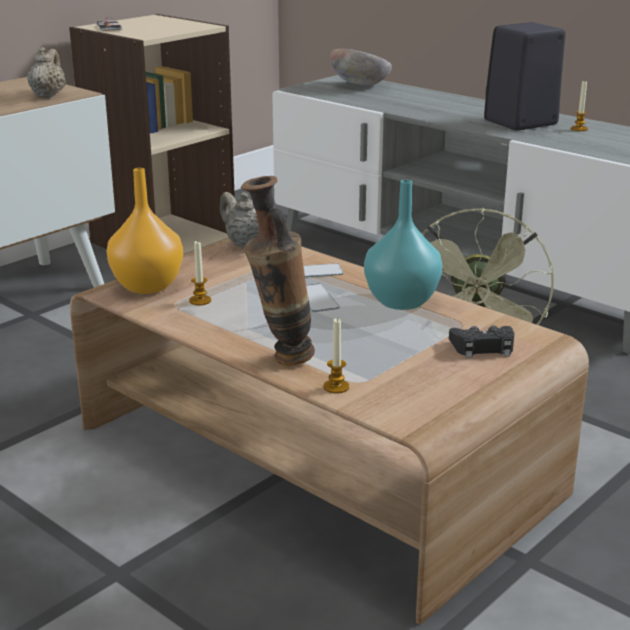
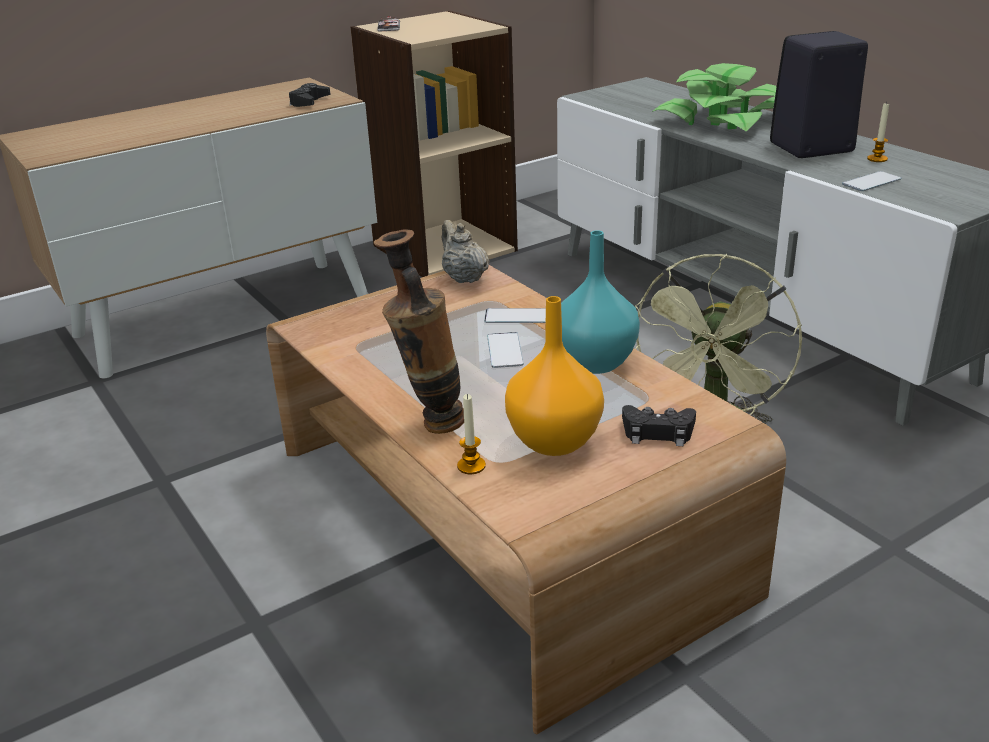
camera: 15 degrees right, 5 degrees up
(48, 95) = (309, 101): beige teapot -> black game controller
(146, 286) = (339, 320): orange vase -> orange vase (552, 441)
(200, 301) = (384, 343): candle -> none
(359, 86) = (653, 94): bowl -> none
(435, 105) = (724, 121): none -> potted plant
(584, 145) = (871, 182): none -> phone

